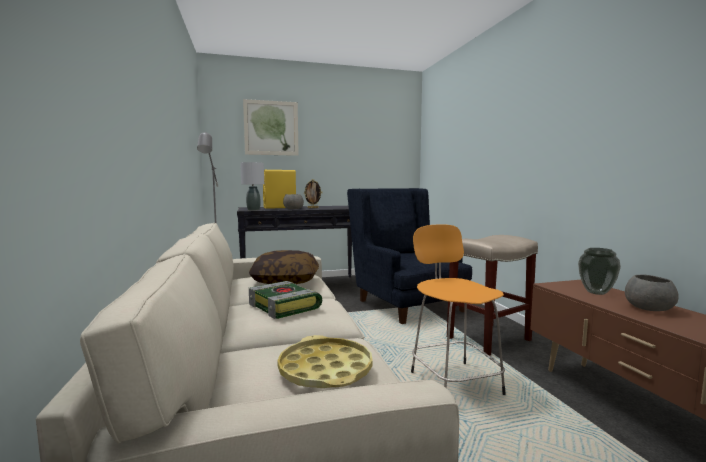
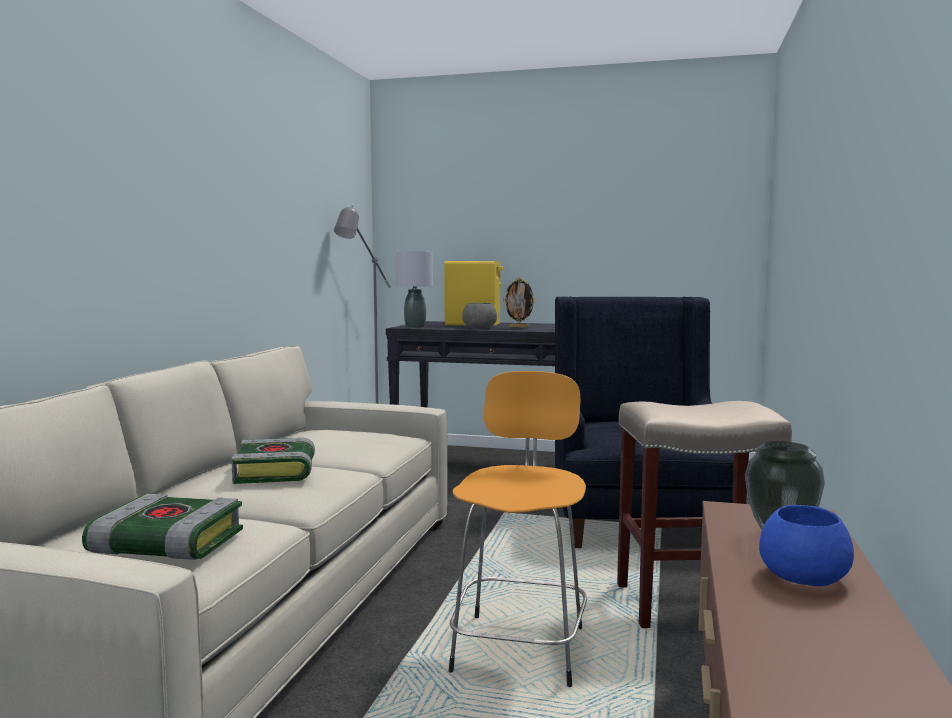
camera: 30 degrees right, 0 degrees up
(271, 128) = (476, 189): picture -> none
(285, 280) = (351, 440): pillow -> none
(325, 370) = (165, 545): yellow tray -> book
(648, 308) = (803, 576): grey bowl -> blue bowl

